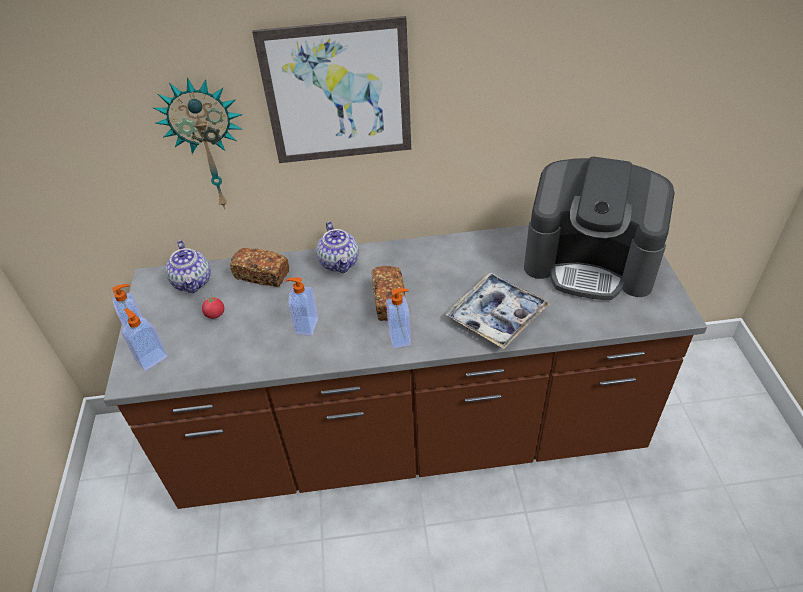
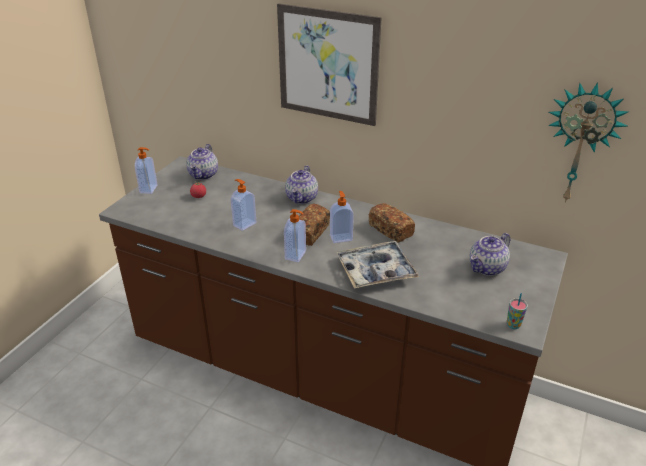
camera: 30 degrees right, 10 degrees down
(151, 358) = (142, 204): soap dispenser -> soap dispenser (341, 237)
(208, 145) = (239, 79): wall clock -> wall clock (580, 143)
(262, 275) = (247, 186): bread -> bread (391, 230)
(590, 261) = (487, 268): coffee machine -> teapot
(664, 313) = (513, 325): none -> cup

